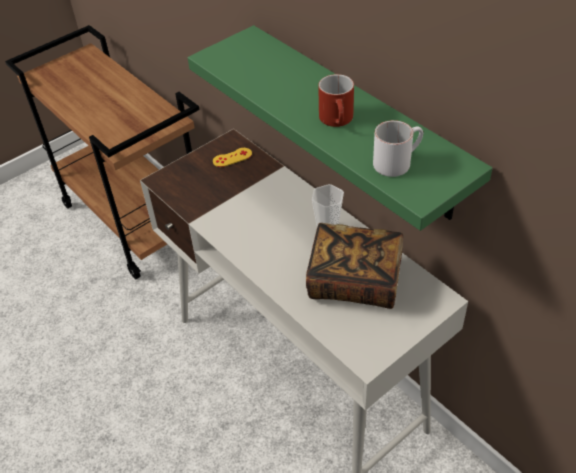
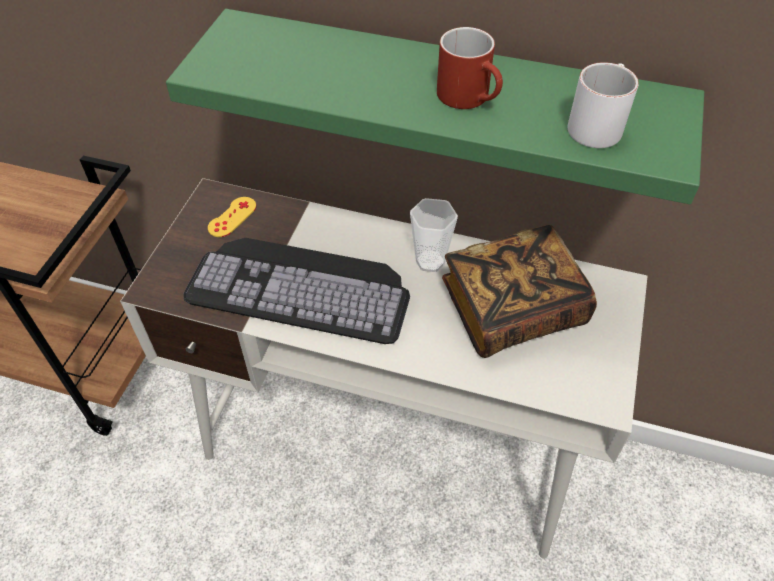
camera: 35 degrees left, 5 degrees up
(241, 213) = (303, 286): none -> keyboard

